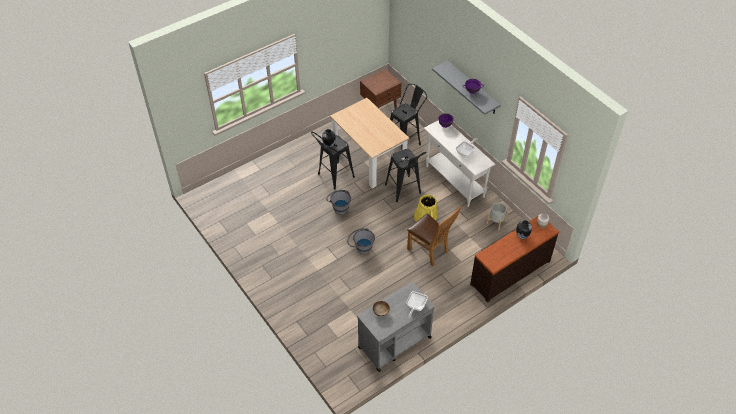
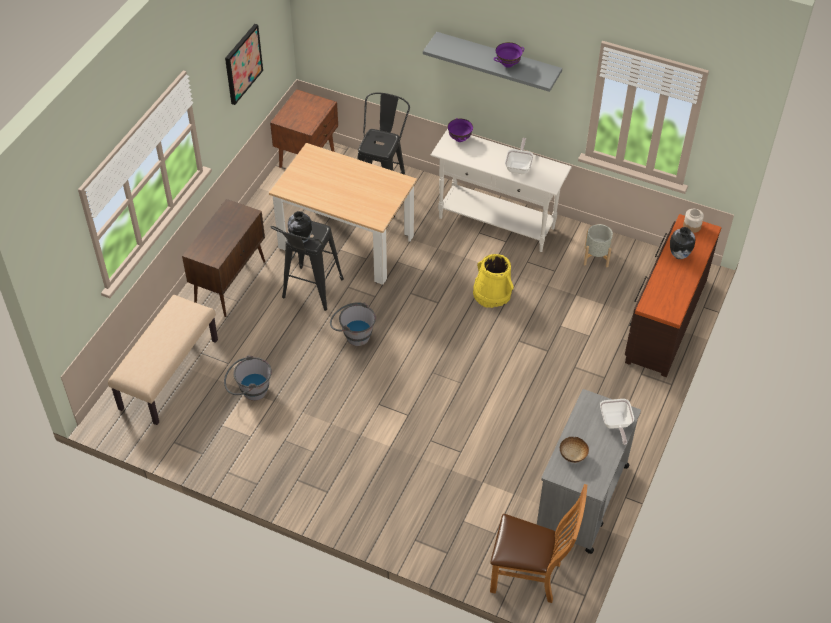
camera: 30 degrees left, 0 degrees up
(239, 187) = (168, 373): none -> beige bench
(298, 156) = (230, 282): none -> brown cabinet
(343, 42) = (242, 63): none -> picture
(361, 247) = (430, 381): grey bucket -> grey bucket (249, 391)
(404, 191) = (434, 269): black stool -> none
(430, 251) = (535, 340): brown chair -> brown chair (530, 576)

